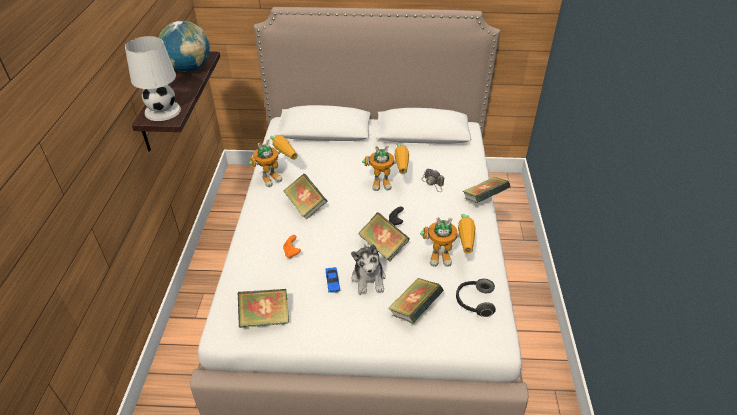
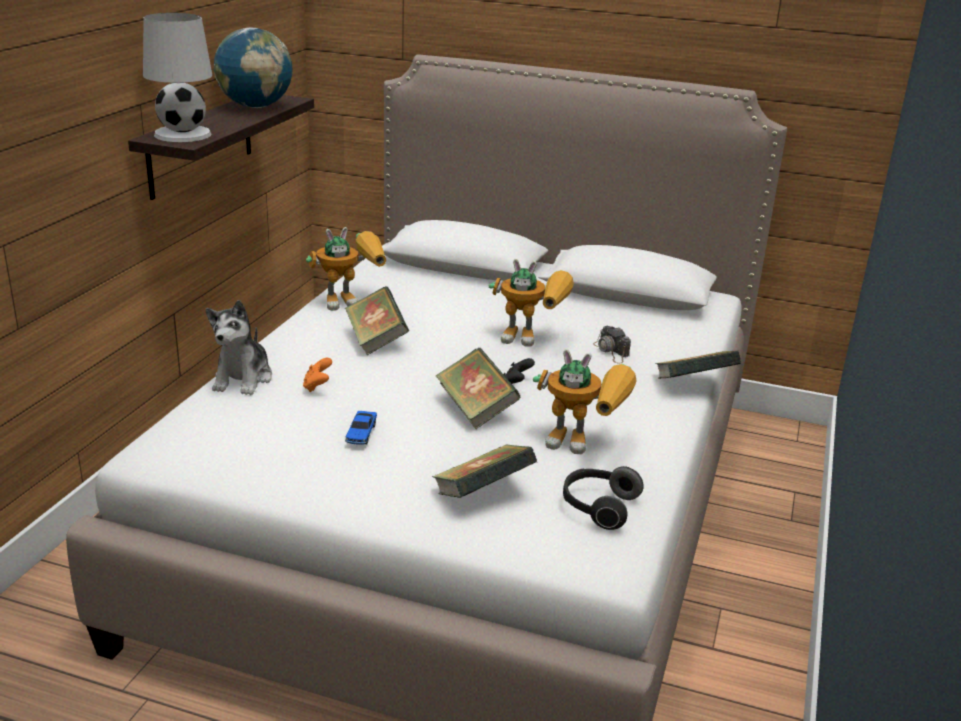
camera: 15 degrees right, 15 degrees down
(265, 318) = (223, 453): book -> none
(369, 279) = (426, 442): plush toy -> plush toy (243, 379)

